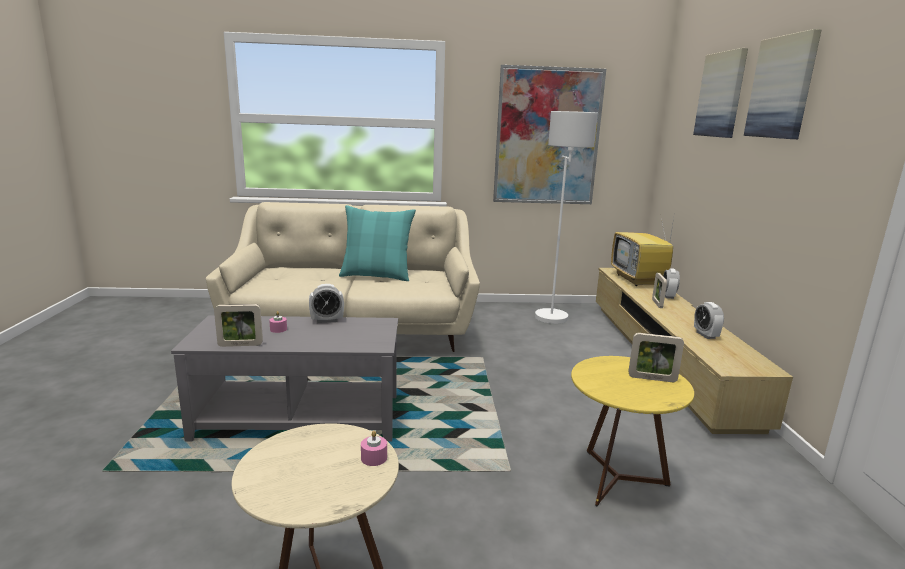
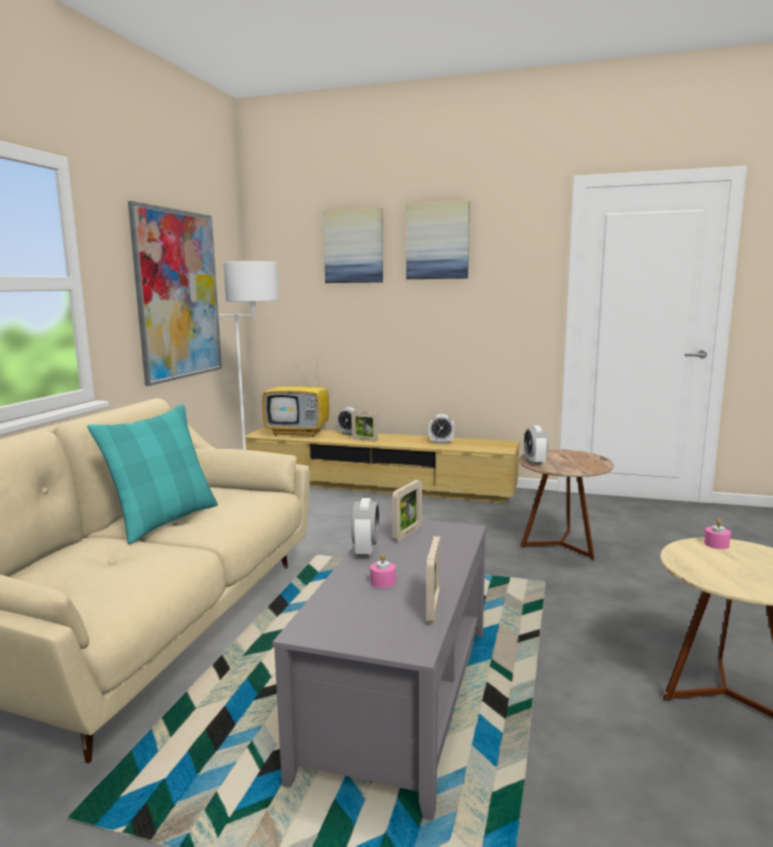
camera: 70 degrees left, 5 degrees down
(601, 363) = (535, 462): none -> alarm clock
(616, 479) = (560, 546): yellow side table -> brown side table
(652, 378) = (563, 455): picture frame -> picture frame (407, 533)

